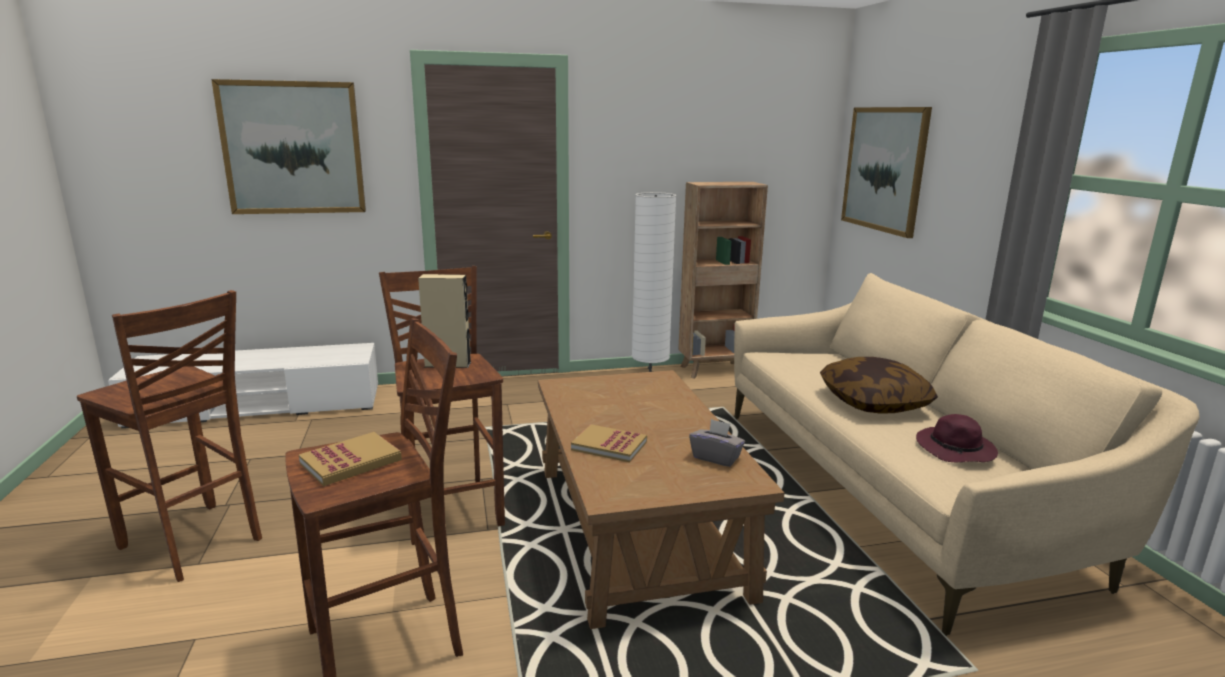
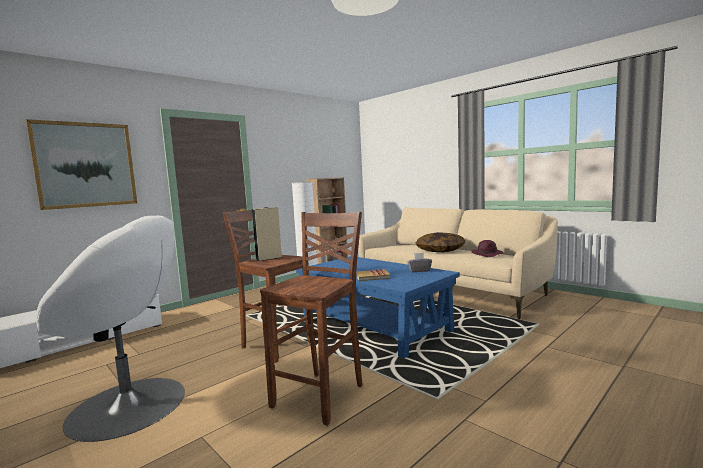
camera: 30 degrees left, 10 degrees down
(194, 544) = (129, 406): brown stool -> white armchair
(351, 462) = (303, 284): book -> none
(638, 530) = (376, 326): brown coffee table -> blue coffee table
(884, 169) = (390, 166): picture -> none

